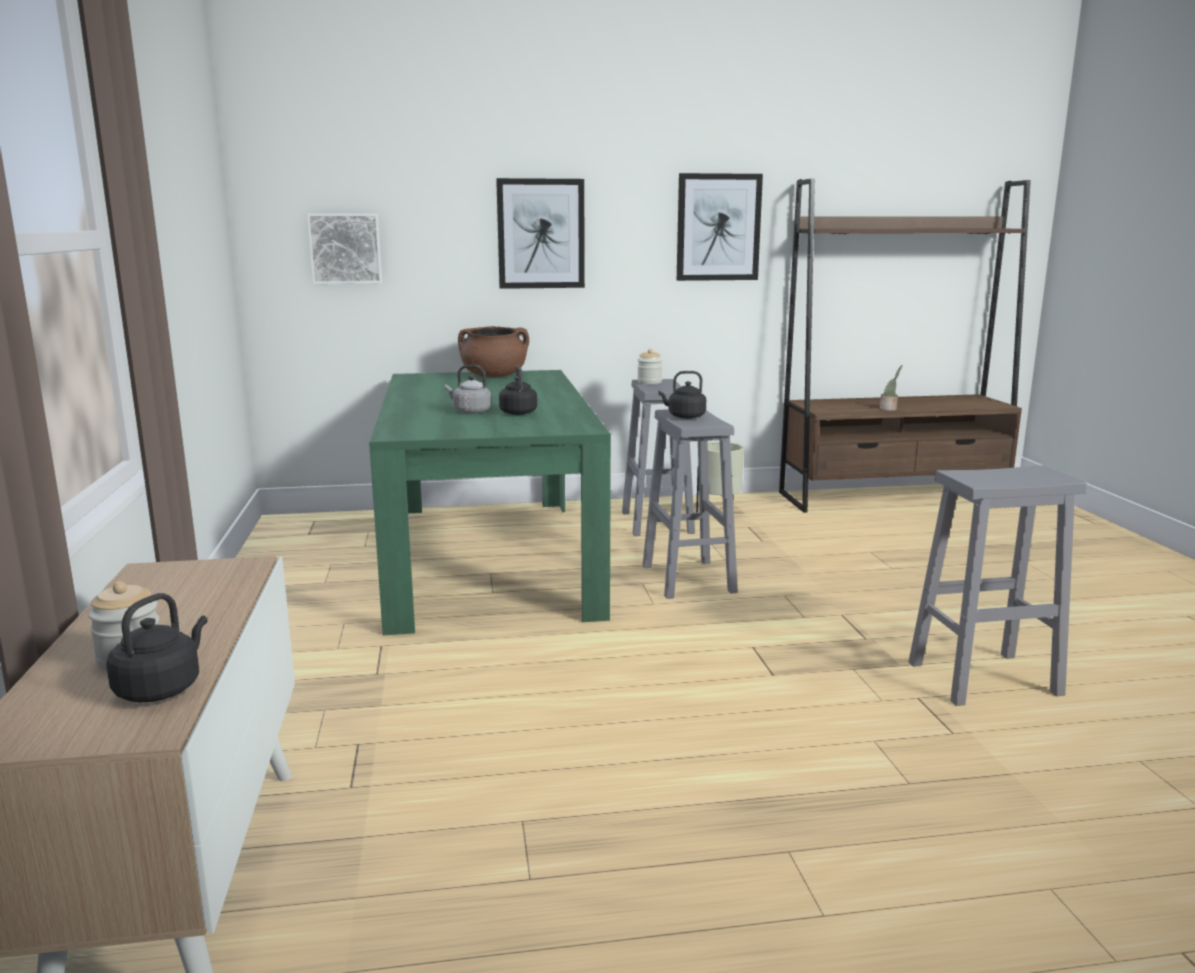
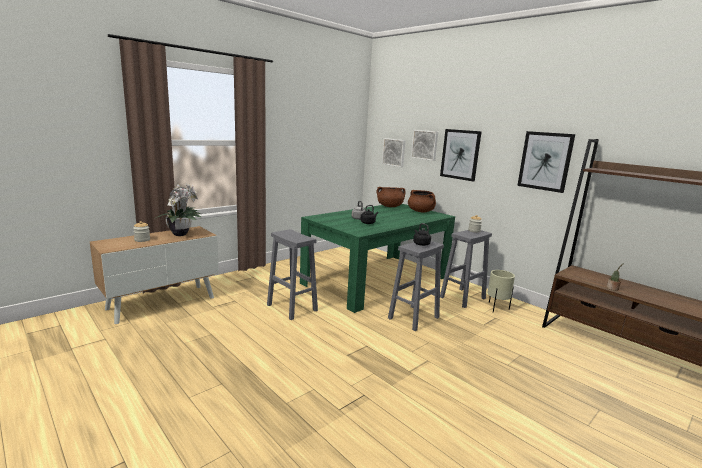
camera: 55 degrees right, 0 degrees up
(162, 688) = (128, 245): black kettle -> none
(177, 595) = (181, 234): none -> potted plant
(416, 382) = (389, 206): none -> brown cooking pot
(441, 220) = (425, 145): none -> picture
(981, 679) = (404, 411): grey stool -> grey stool (291, 307)

